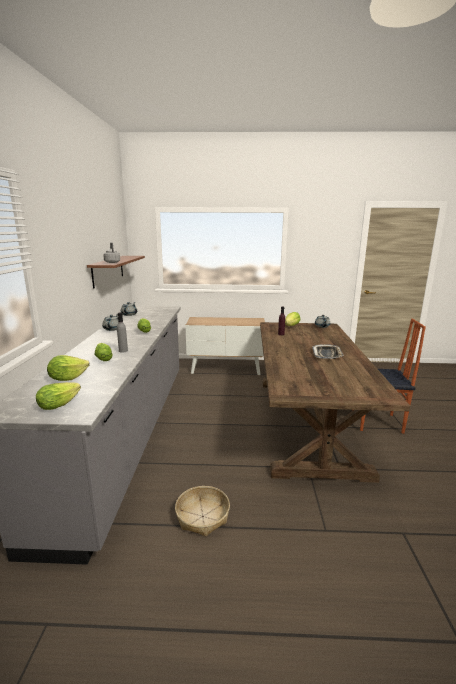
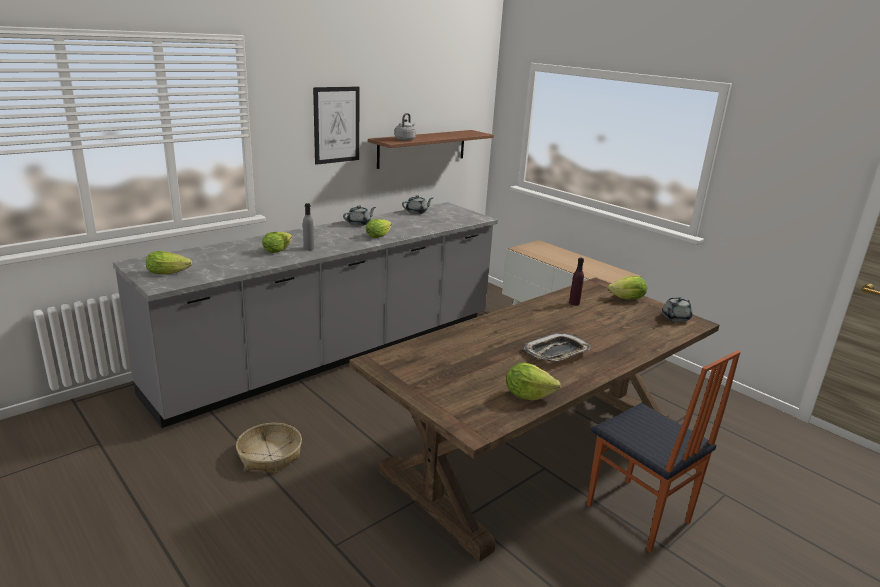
camera: 45 degrees right, 5 degrees up
(67, 378) = (216, 256): lettuce -> lettuce (528, 395)
(72, 255) = (336, 125): none -> picture

